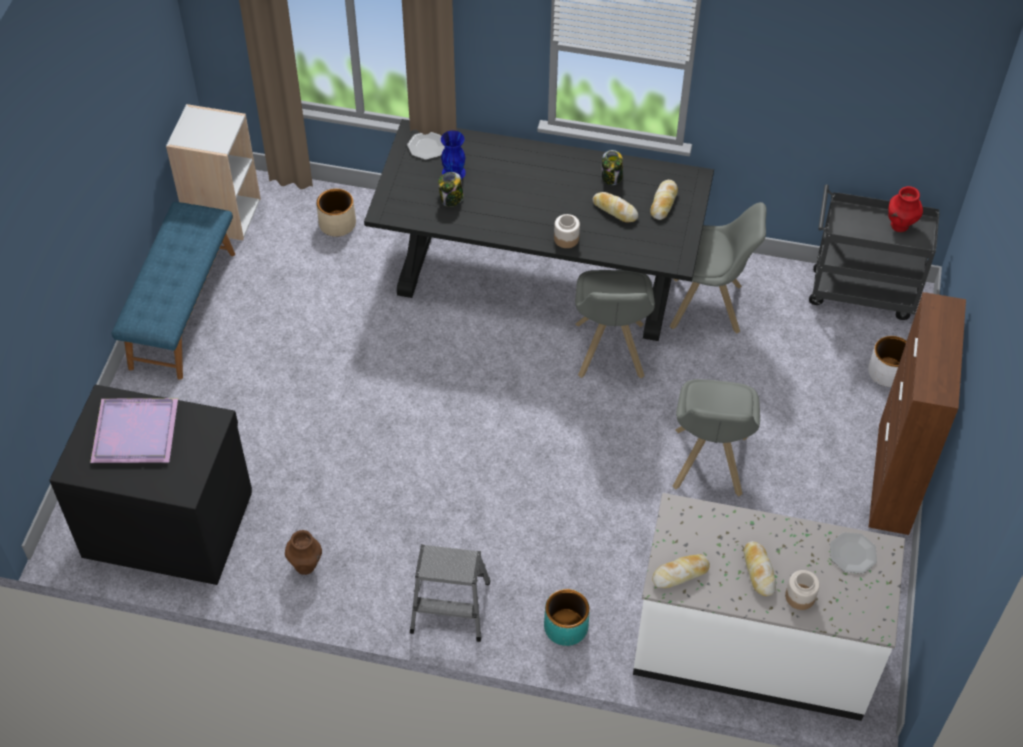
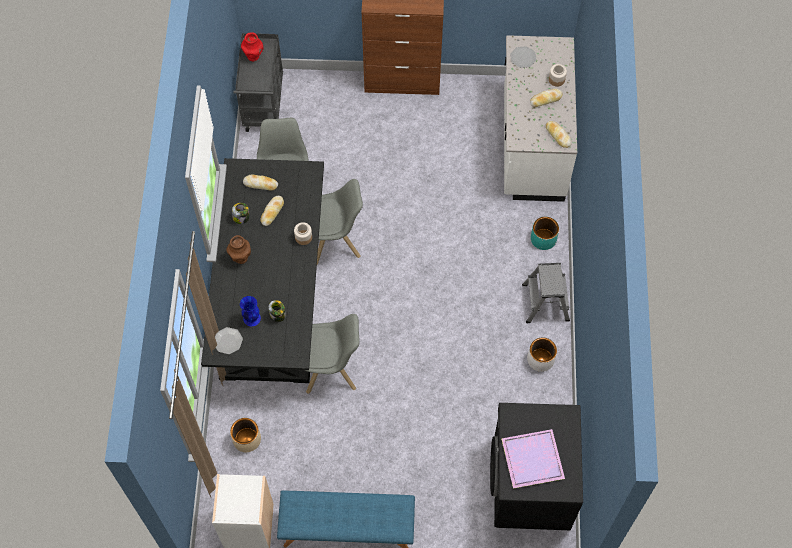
camera: 100 degrees left, 10 degrees up
(306, 566) = (539, 390): brown vase -> brown vase (241, 258)
(709, 462) = (411, 177): grey chair -> grey chair (331, 370)
(887, 372) = (323, 90): white planter -> white planter (540, 359)

